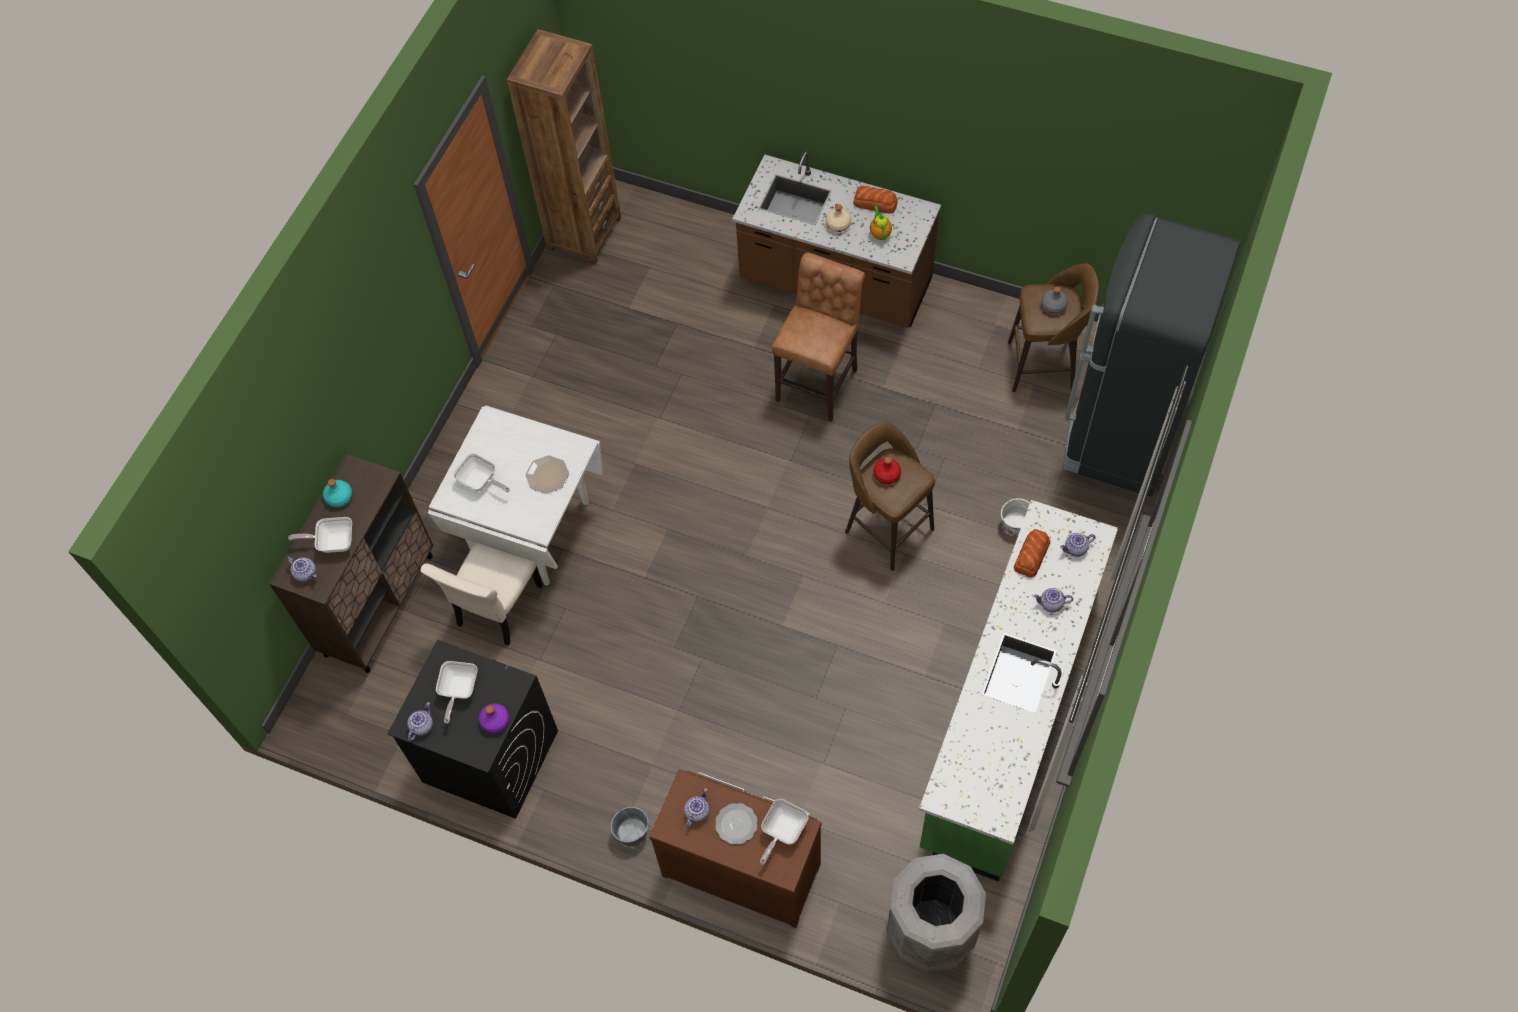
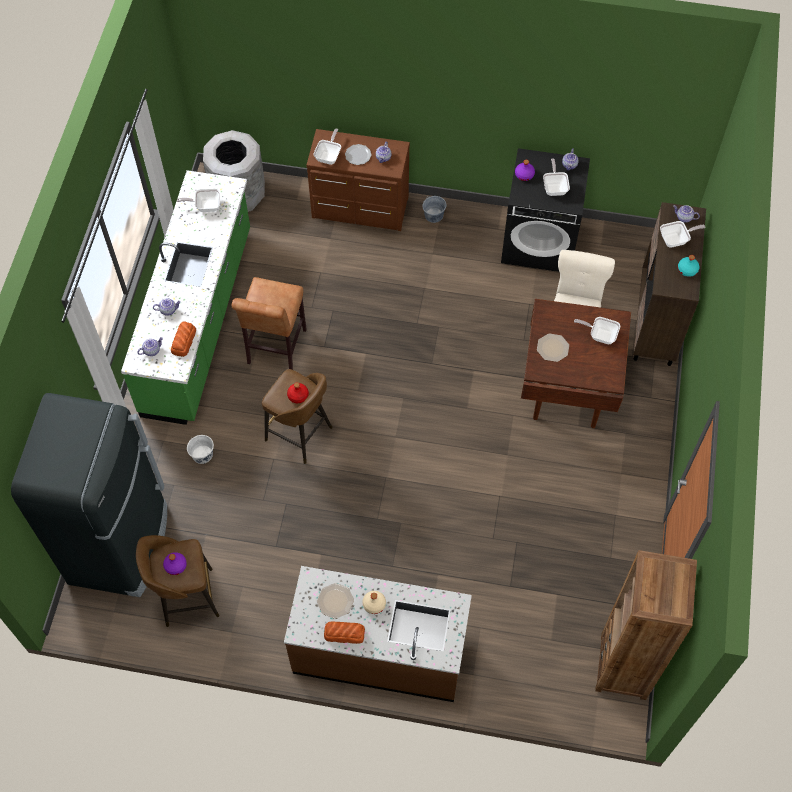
camera: 165 degrees right, 0 degrees up
(533, 531) = (566, 390): white dining table -> brown dining table
(819, 381) = (375, 550): brown stool -> brown stool (275, 349)
(880, 233) = (335, 601): teapot -> plate
(987, 767) = (205, 206): none -> frying pan
(1053, 306) = (175, 565): grey bottle -> purple bottle

